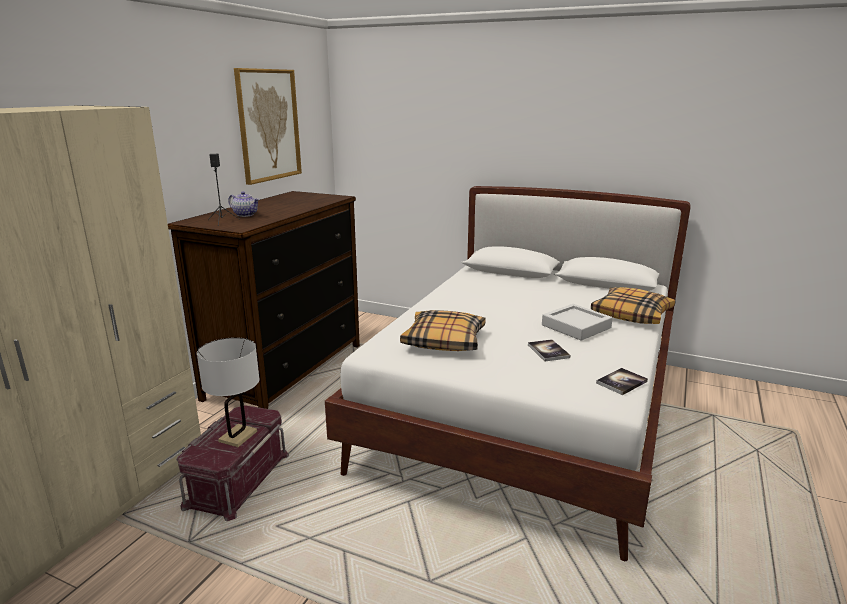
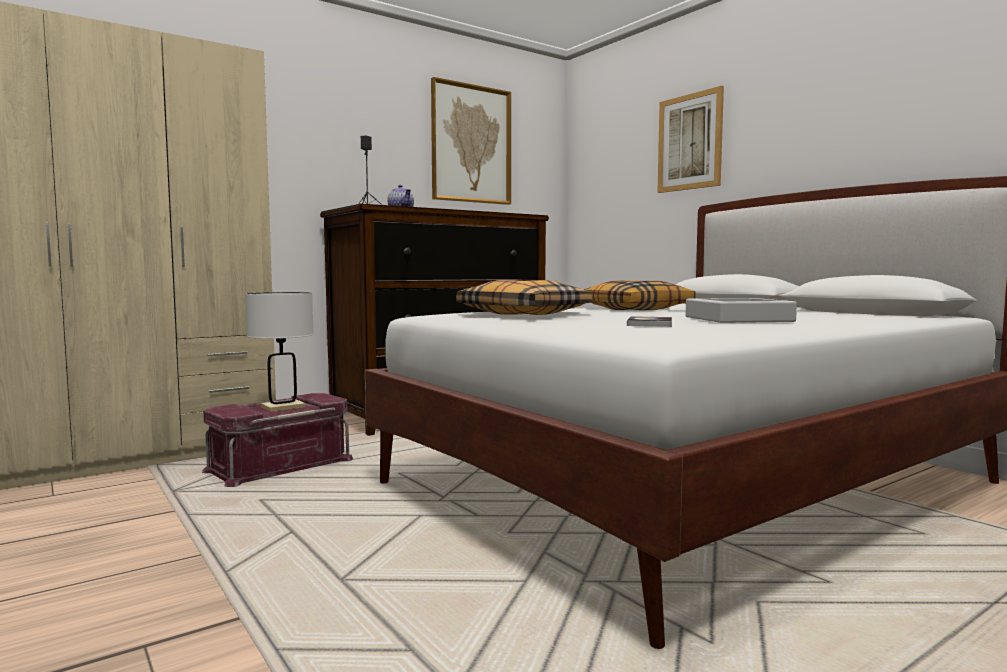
camera: 30 degrees right, 15 degrees down
(456, 132) = (689, 142): none -> picture
(621, 382) = (711, 336): book -> none
(632, 314) = (862, 321): pillow -> pillow (636, 309)

